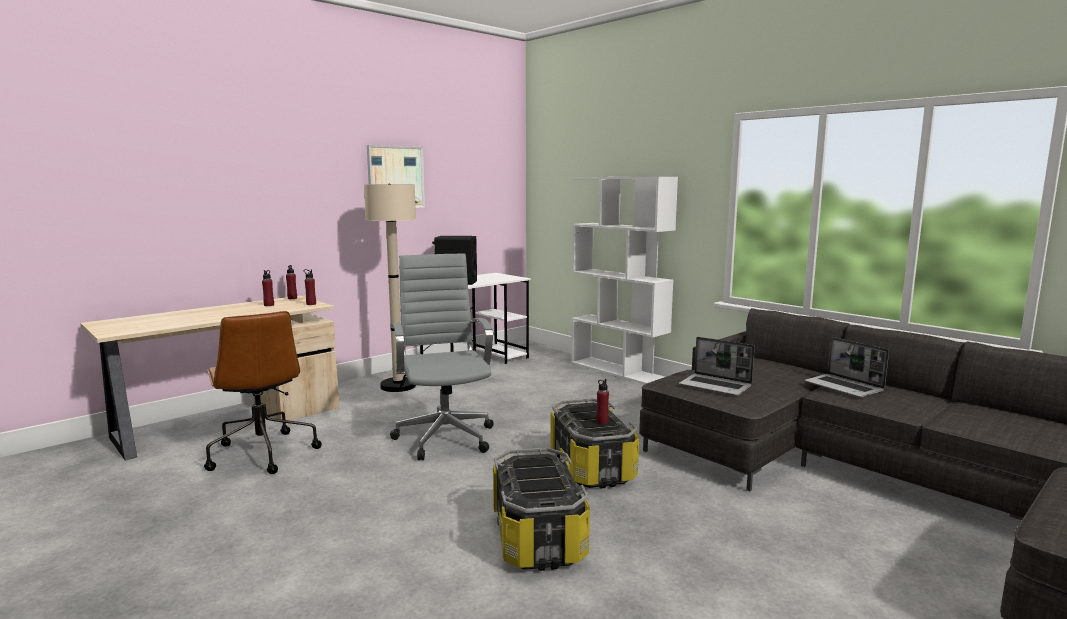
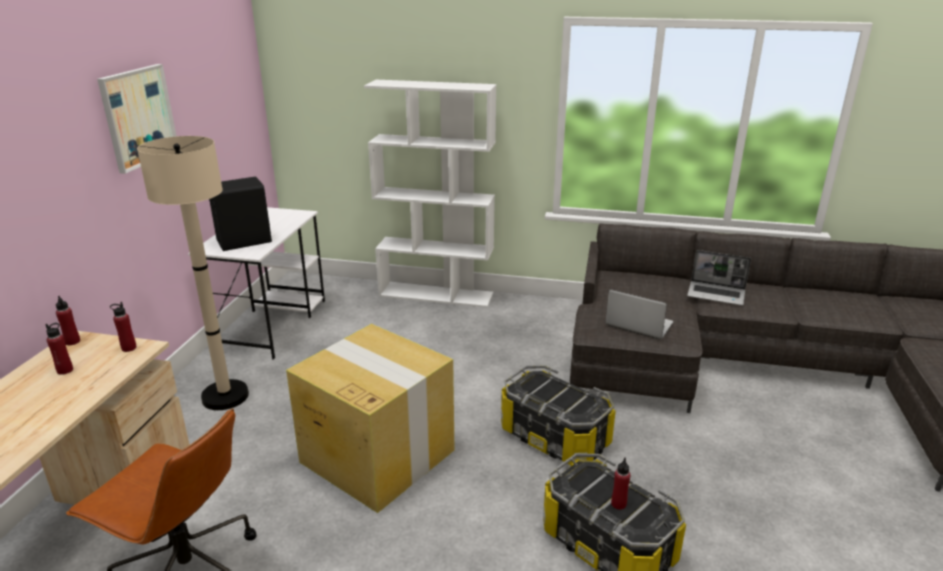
camera: 35 degrees left, 15 degrees up
(444, 436) = (376, 455): grey office chair -> cardboard box
(602, 422) = (570, 396): red bottle -> red bottle (618, 504)
(716, 386) = (638, 325): laptop -> laptop turned 150 degrees counterclockwise

